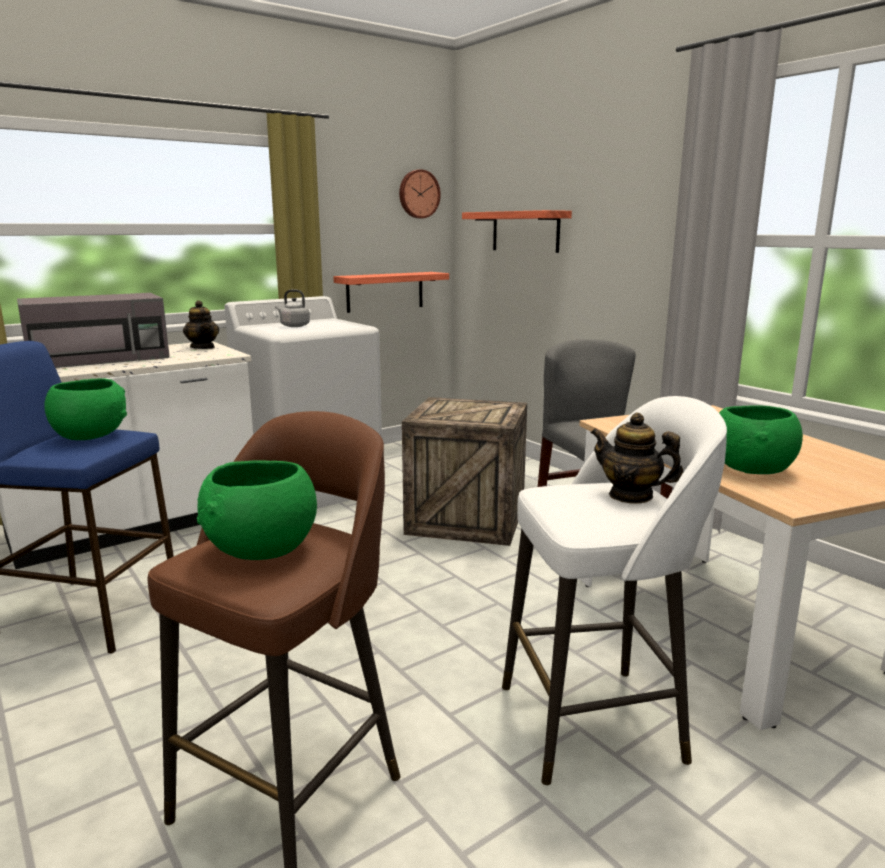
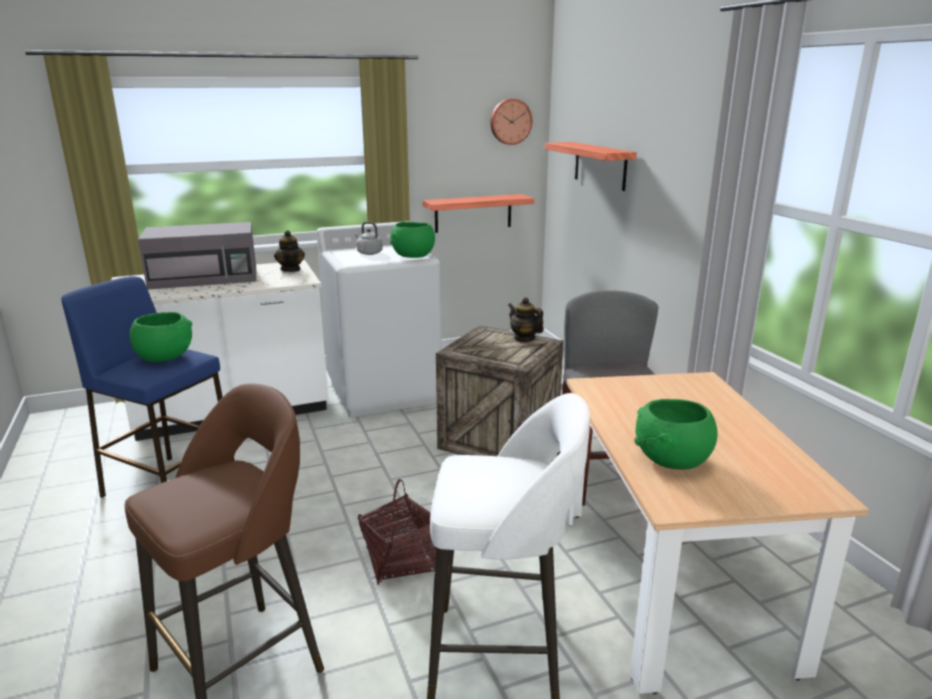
camera: 15 degrees right, 5 degrees up
(259, 549) = (201, 493): green bowl -> green bowl (412, 256)
(426, 646) = (401, 560): none -> basket
(631, 496) = (525, 479): teapot -> teapot (524, 338)

